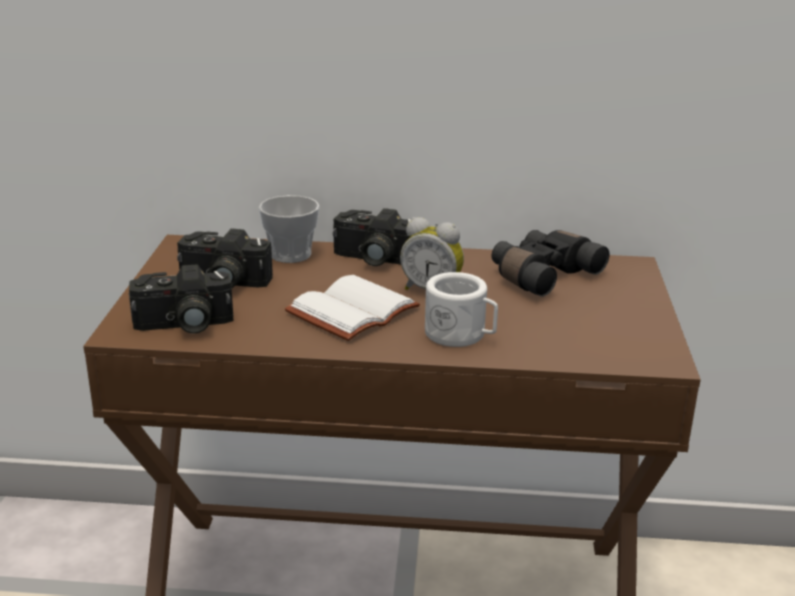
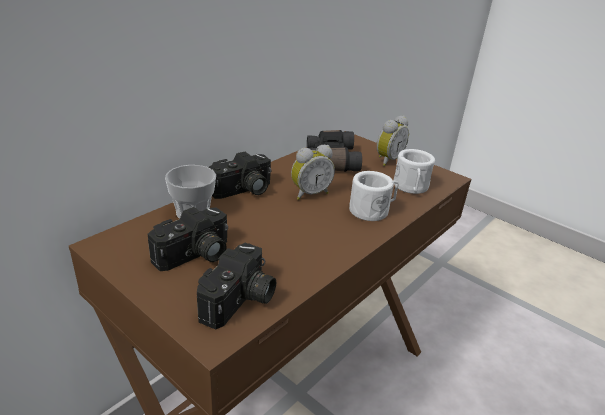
camera: 55 degrees left, 5 degrees up
(351, 309) = (301, 227): white book -> none
(572, 342) = (411, 187): none -> white mug
(622, 306) = (387, 160): none -> alarm clock

